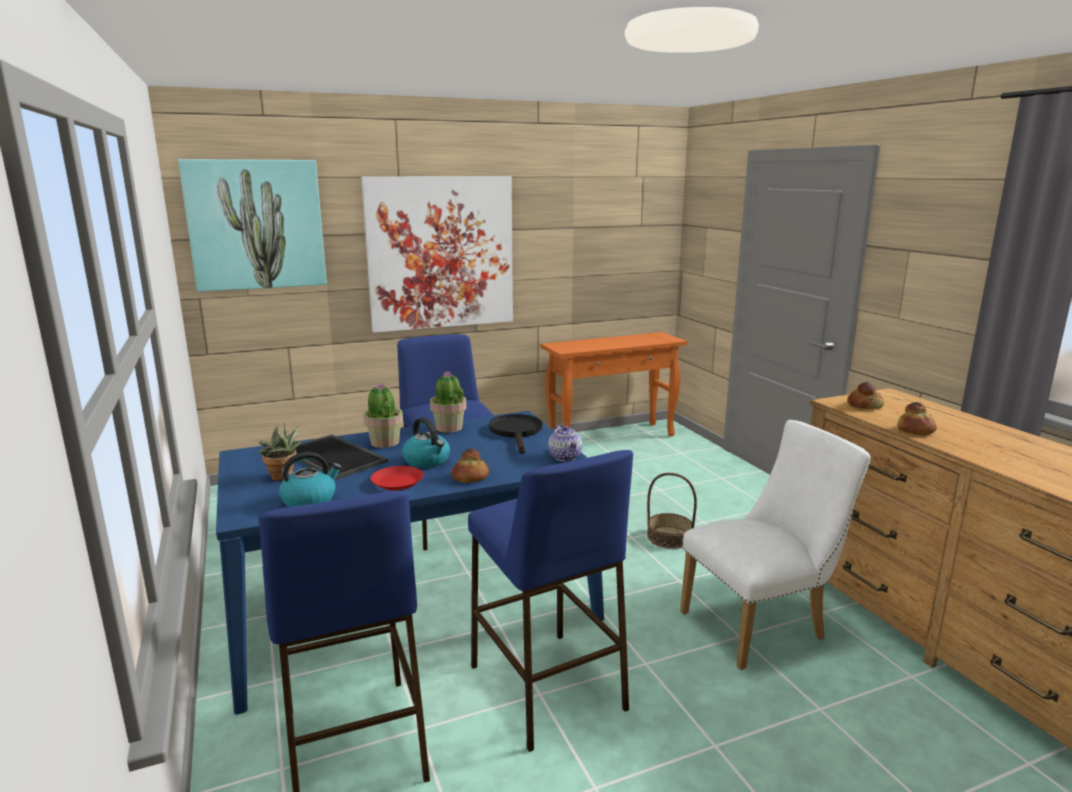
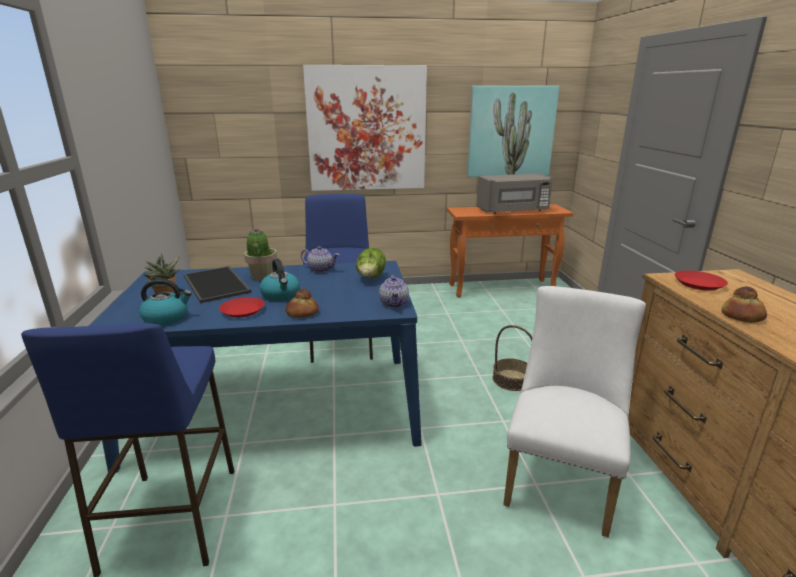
camera: 15 degrees right, 5 degrees up
(256, 225) = (224, 103): picture -> picture (510, 132)
(449, 428) = (321, 269): potted plant -> teapot
(516, 432) = (371, 278): black frying pan -> lettuce
(547, 688) = (343, 500): blue stool -> none
(620, 342) = (513, 210): none -> grey microwave
(761, 625) = (560, 477): white chair -> white chair turned 60 degrees counterclockwise
(864, 405) = (698, 284): bread -> red plate

